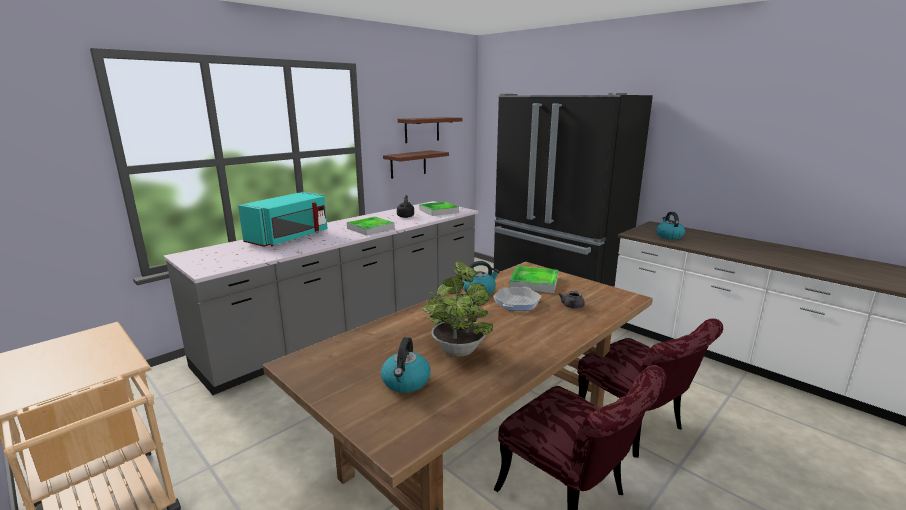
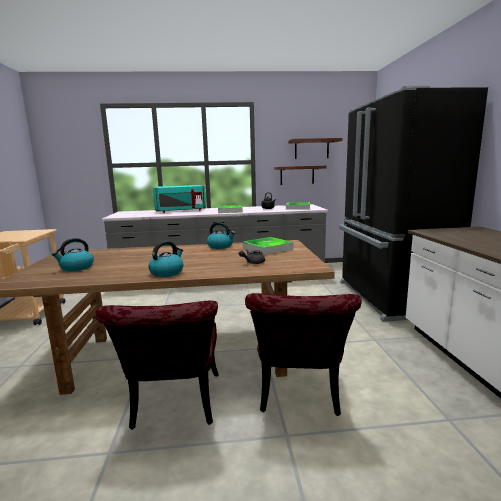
camera: 40 degrees right, 5 degrees down
(458, 348) = (134, 263): potted plant -> none
(517, 302) = (225, 254): frying pan -> none
(669, 236) = (462, 235): kettle -> kettle (167, 272)

